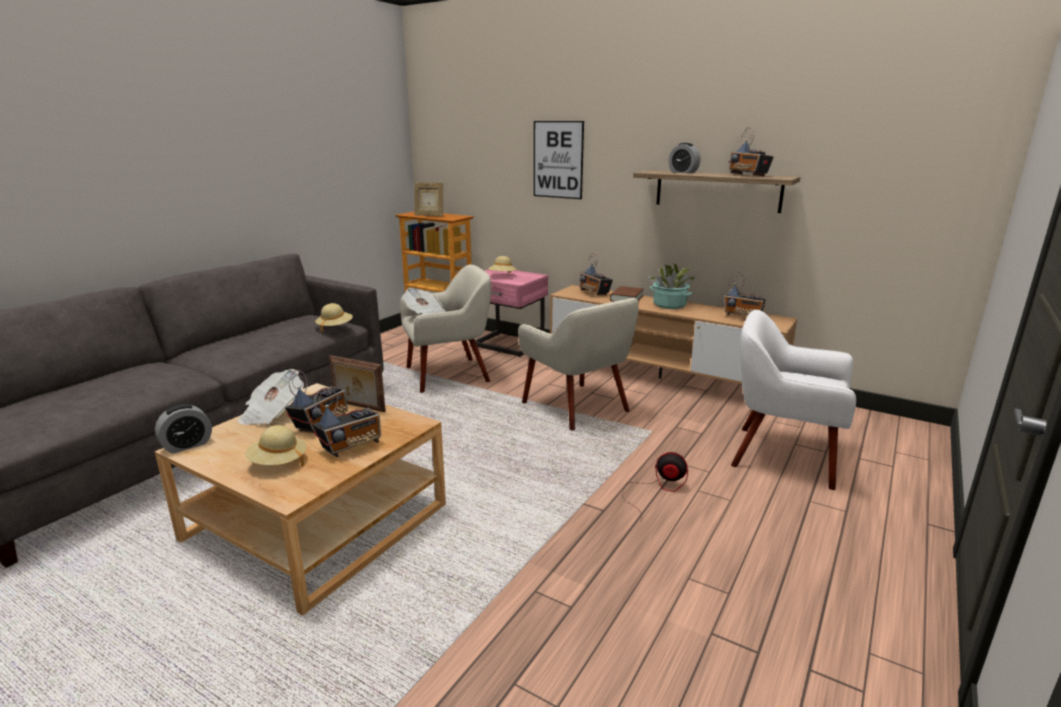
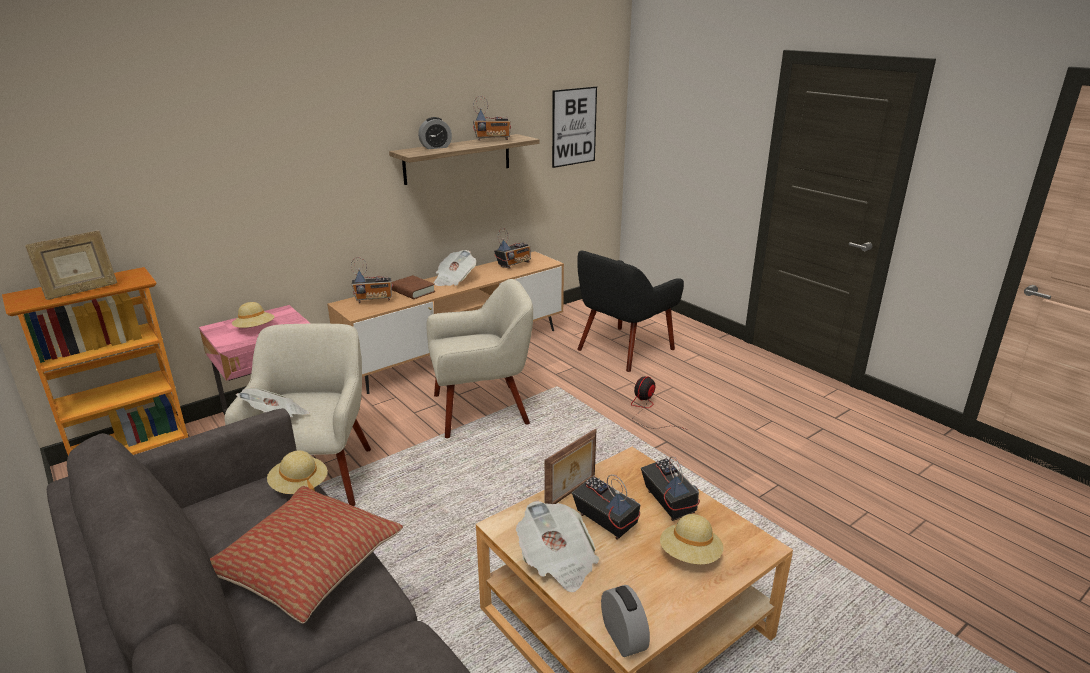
camera: 70 degrees left, 5 degrees up
(257, 343) = (307, 566): none -> pillow
(558, 160) = (273, 157): picture -> picture (574, 127)
(669, 305) = (454, 280): potted plant -> newspaper
(782, 455) = (623, 349): white armchair -> black armchair

